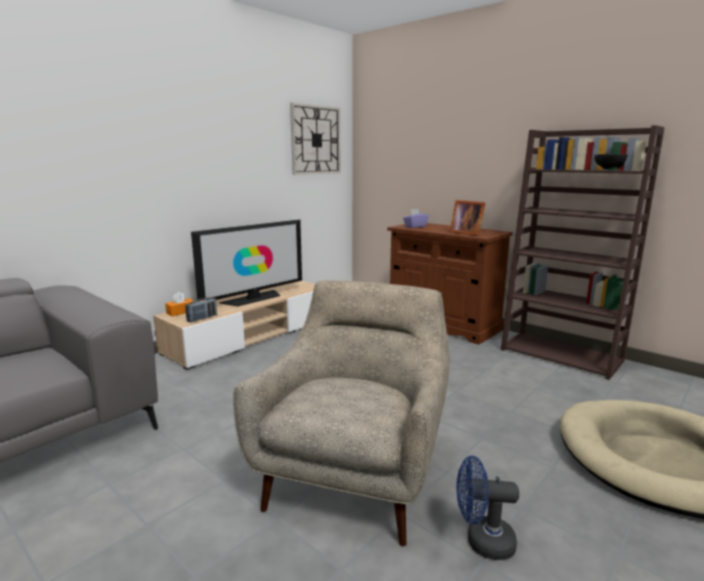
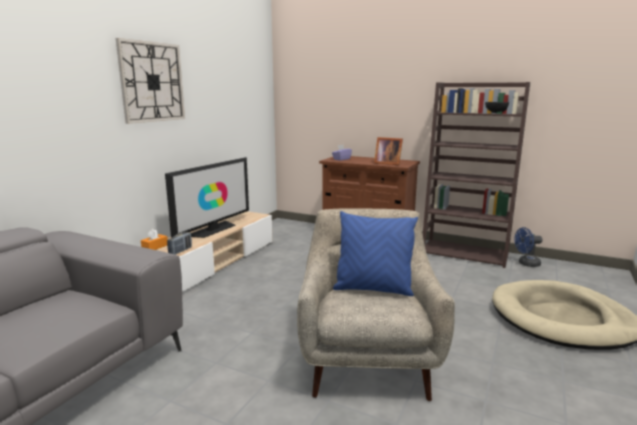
camera: 15 degrees left, 0 degrees up
(315, 140) = (248, 86): wall clock -> wall clock (152, 82)
(357, 386) = (373, 289): none -> blue pillow
(482, 541) = (479, 388): blue fan -> blue fan (526, 264)

